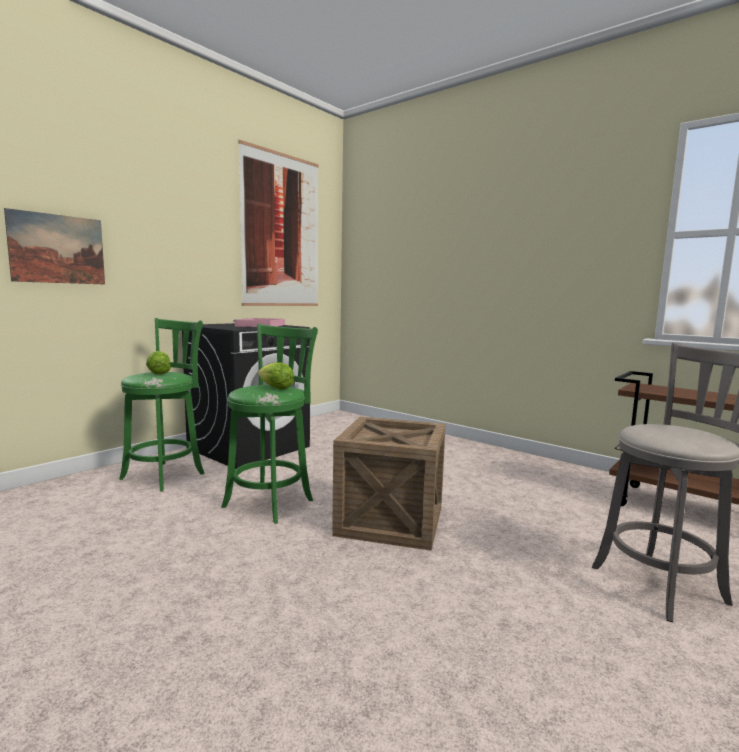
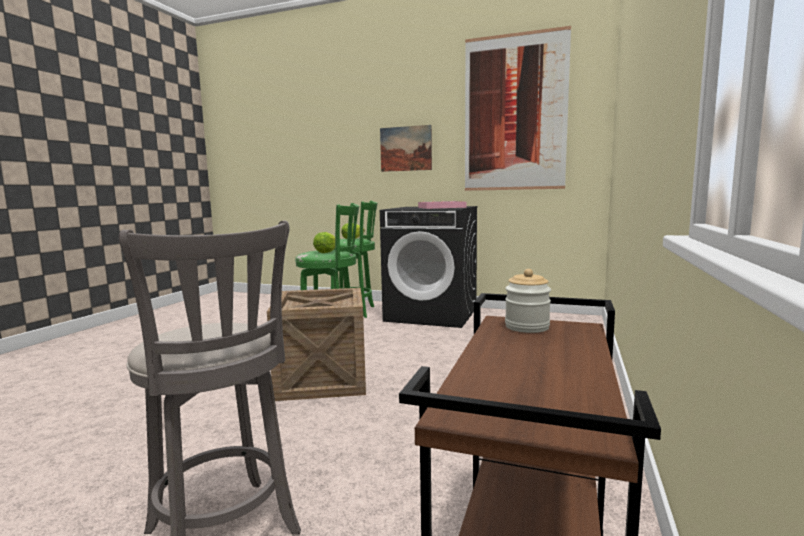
camera: 70 degrees right, 0 degrees up
(58, 249) = (334, 158): picture -> picture (405, 148)
(643, 388) = (527, 327): none -> jar

